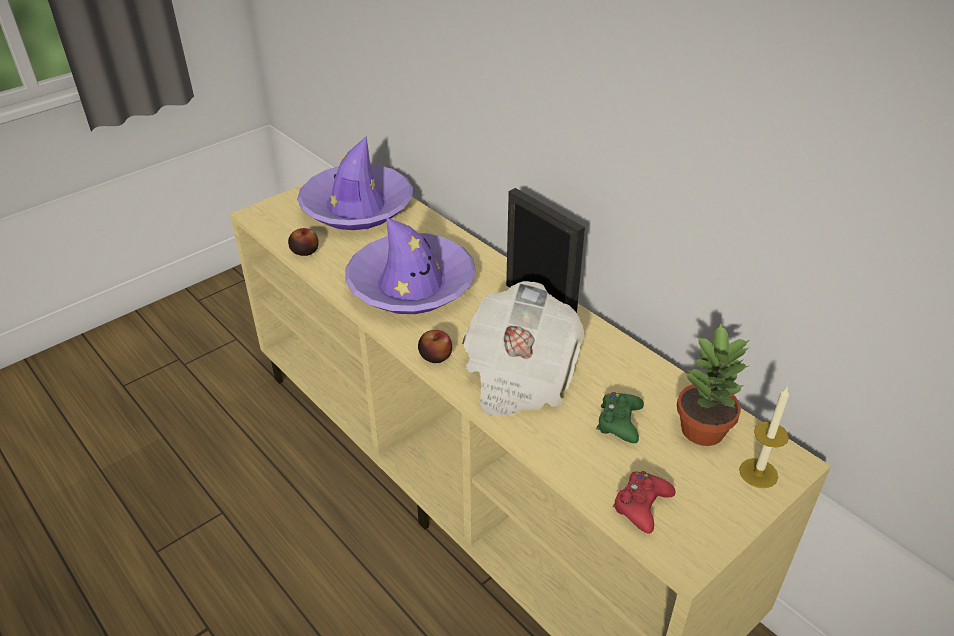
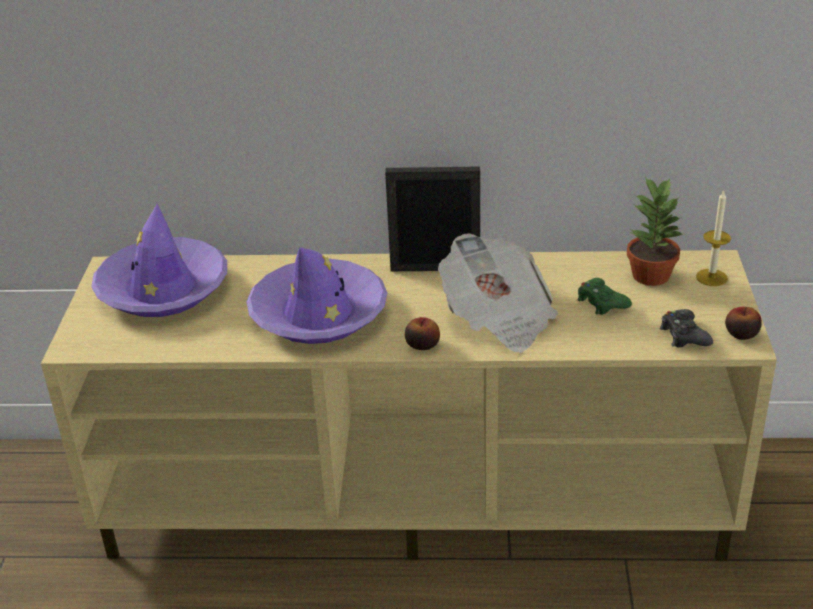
camera: 45 degrees left, 5 degrees down
(305, 251) = (179, 346): apple -> apple (741, 334)
(641, 505) = (684, 335): red game controller -> black game controller

